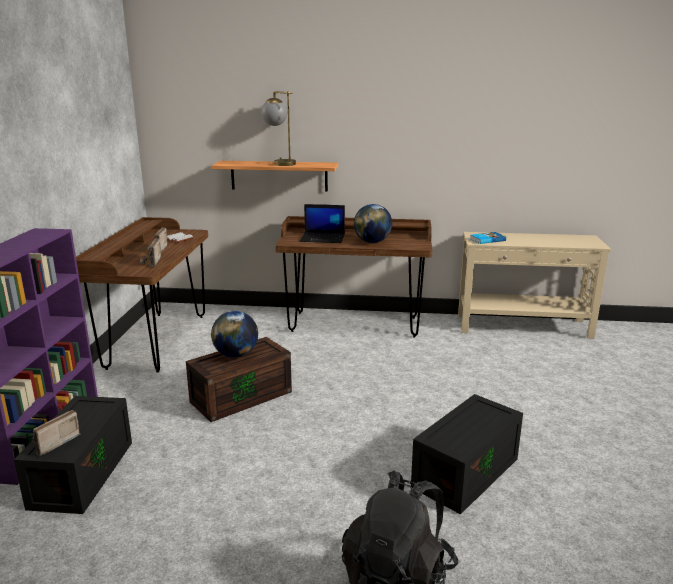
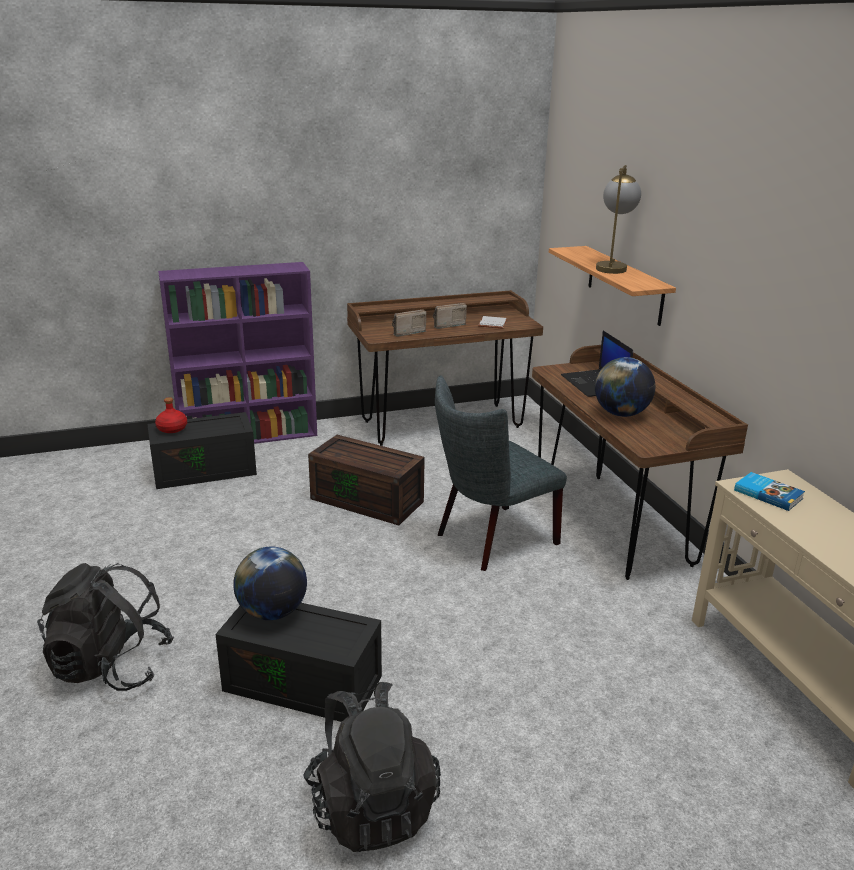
camera: 65 degrees right, 5 degrees up
(53, 443) = (172, 428): radio -> red bottle
(236, 355) = (367, 453): globe -> globe (272, 612)
(341, 364) = (490, 540): none -> grey chair
(592, 468) = (371, 806): none -> black backpack

